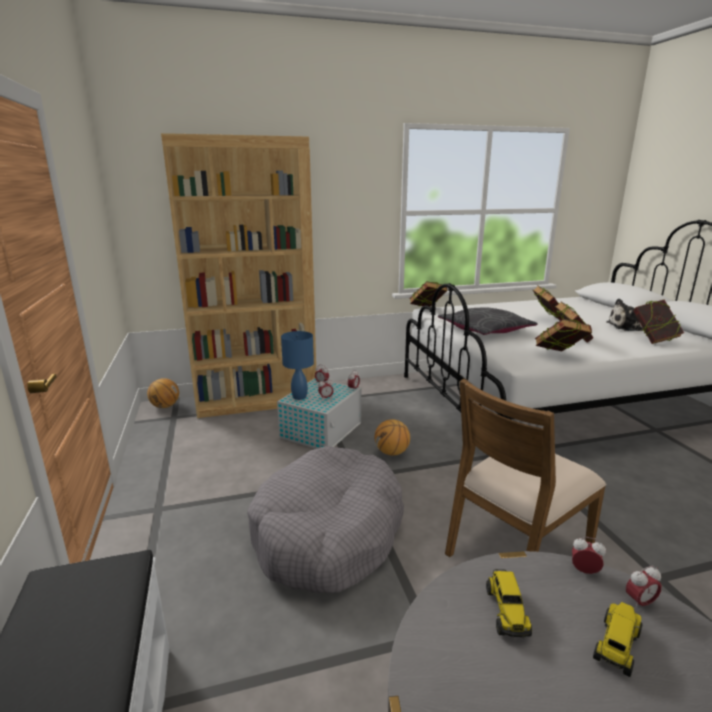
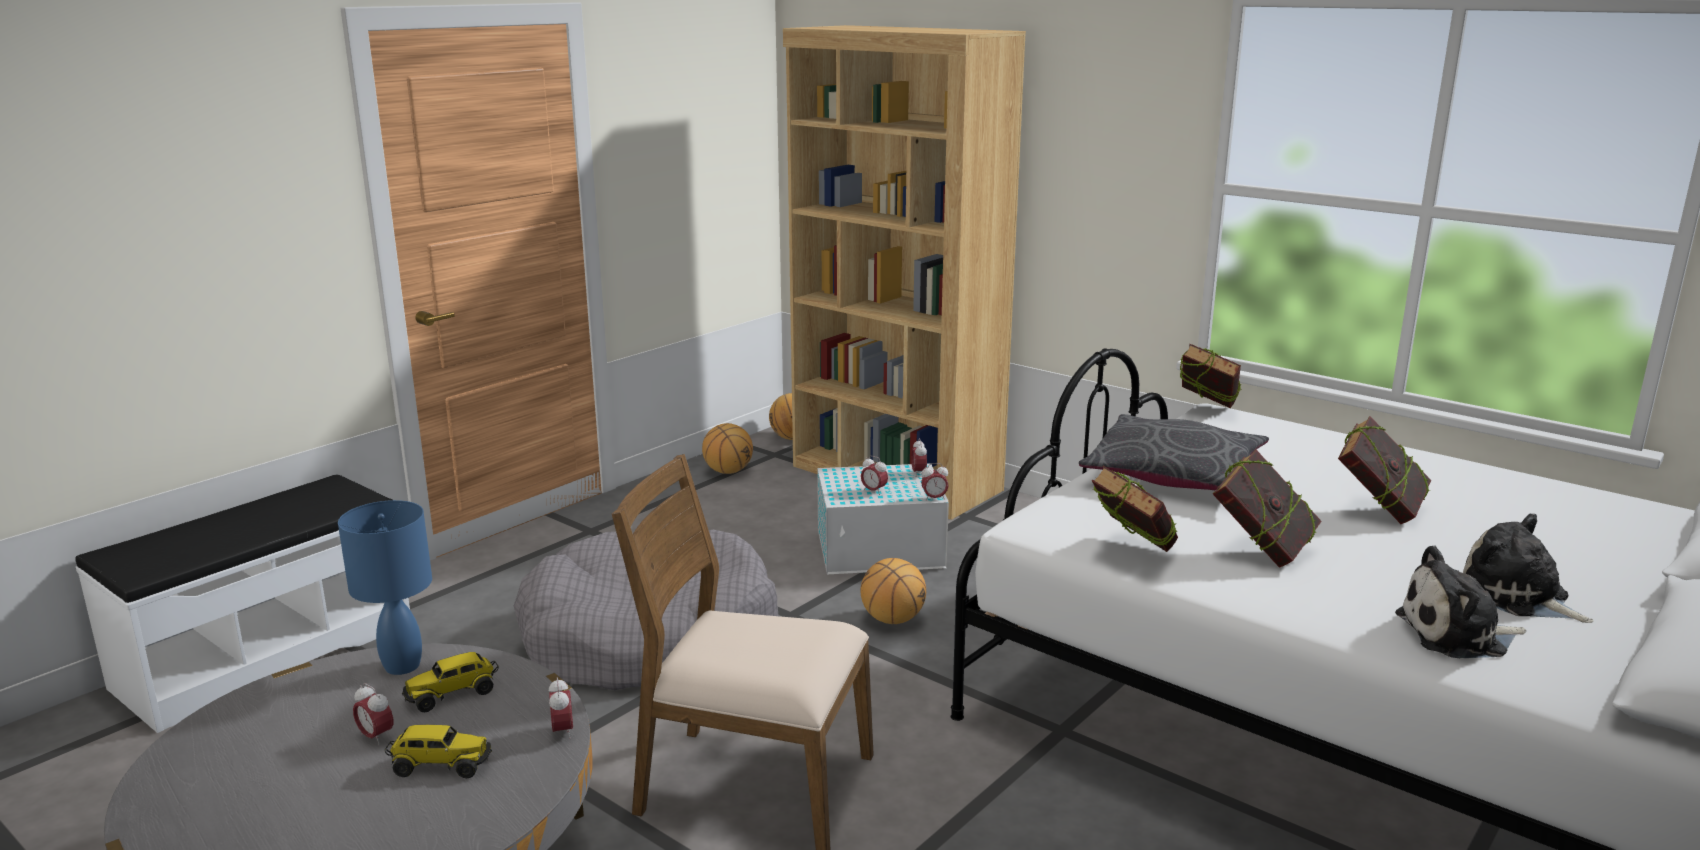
camera: 55 degrees right, 0 degrees up
(168, 437) = (728, 472): none -> basketball
(299, 397) = (851, 475): blue table lamp -> blue table lamp (403, 665)
(639, 602) = (528, 775): alarm clock -> alarm clock (376, 737)
(653, 340) = (1457, 635): book -> plush toy

